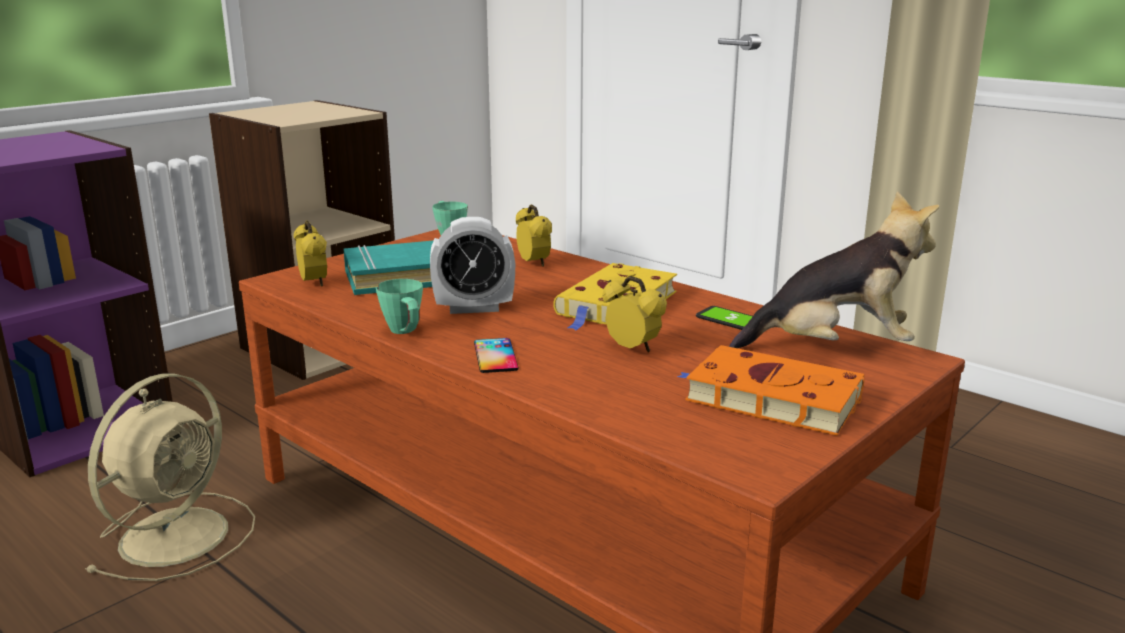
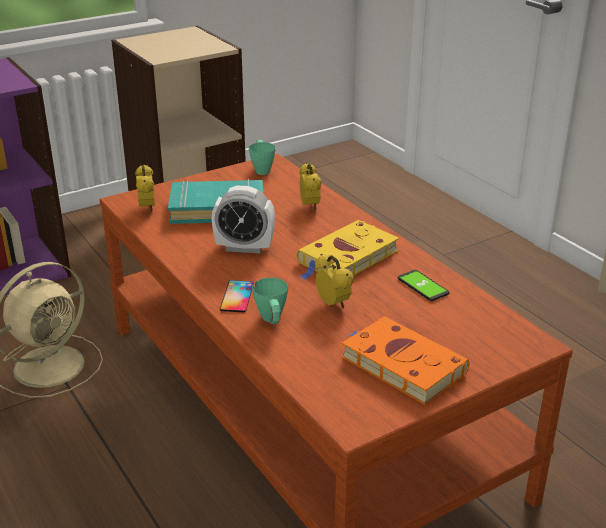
camera: 15 degrees right, 10 degrees up
(405, 333) = (187, 266): green mug -> green mug (272, 321)
(833, 348) = (479, 324): plush toy -> none

